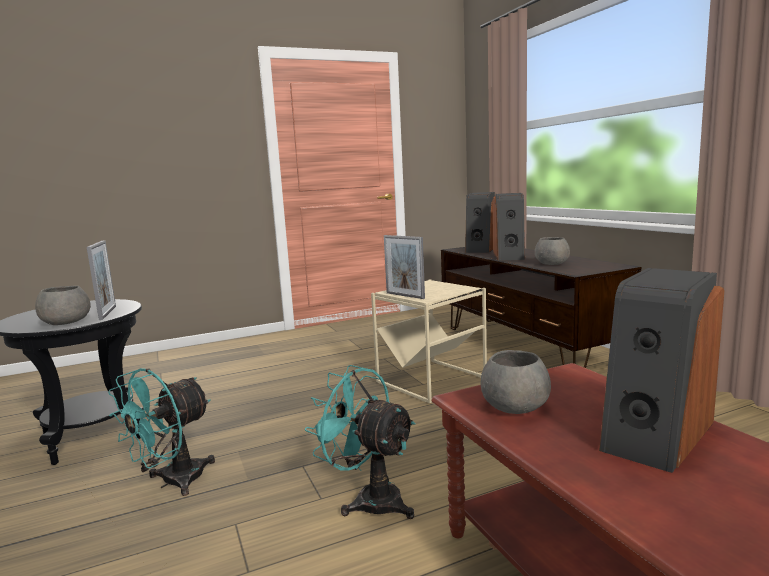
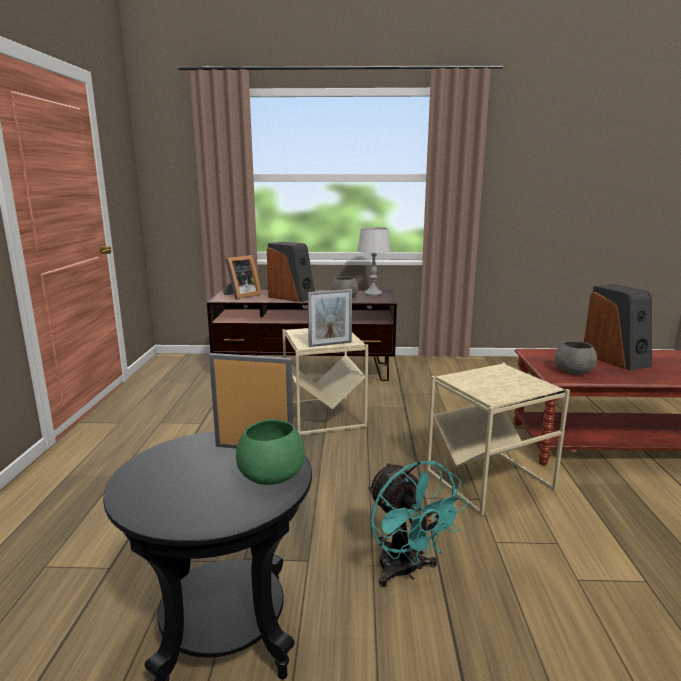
camera: 65 degrees left, 5 degrees up
(65, 322) = (270, 475): grey bowl -> green bowl
(369, 499) = (490, 481): turquoise fan -> beige side table
(480, 249) = (241, 296): speaker -> picture frame
(598, 265) = (373, 294): none -> grey table lamp

